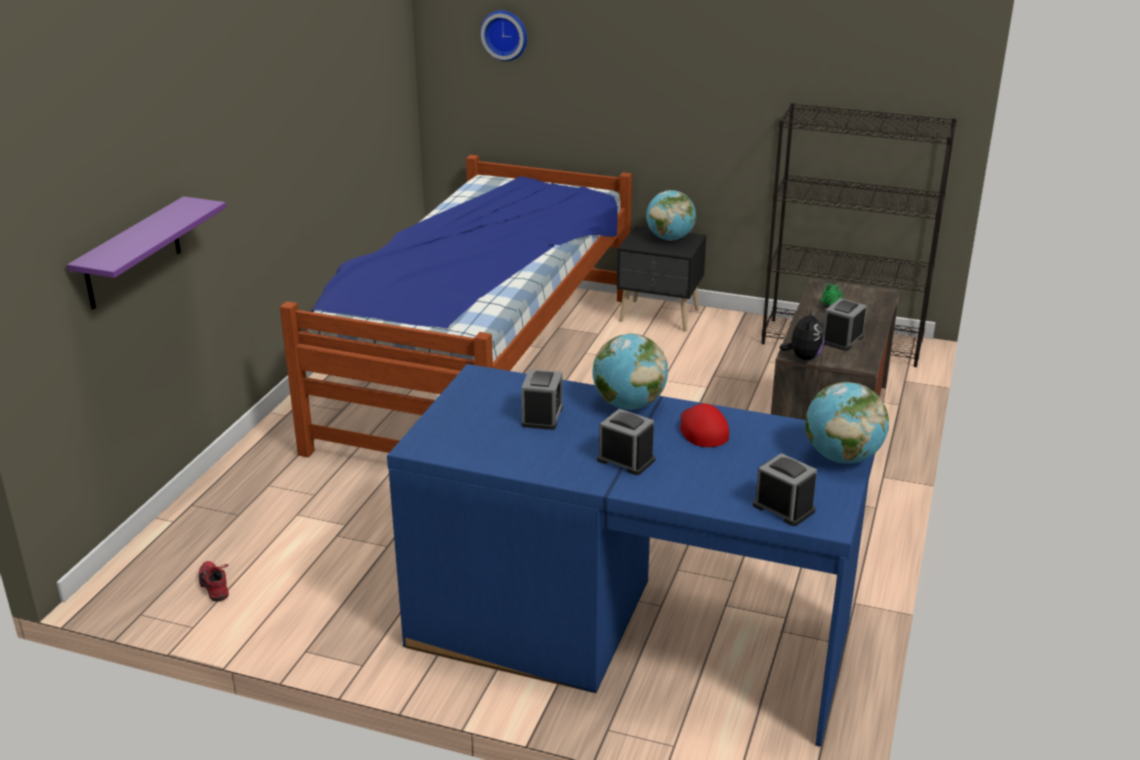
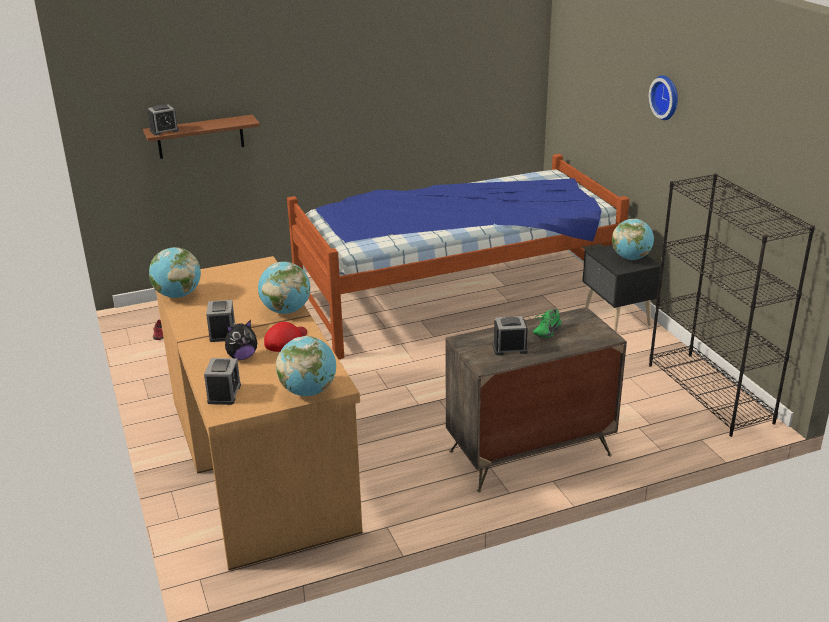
camera: 50 degrees right, 0 degrees up
(132, 254) = (200, 137): purple shelf -> brown shelf
(472, 455) = (178, 295): none -> globe
(505, 34) = (585, 69): wall clock -> wall clock (667, 97)
(542, 416) = (241, 295): alarm clock -> alarm clock (164, 130)
(630, 632) = (262, 460): blue desk -> brown desk
(803, 357) = (461, 344): plush toy -> plush toy (242, 357)

